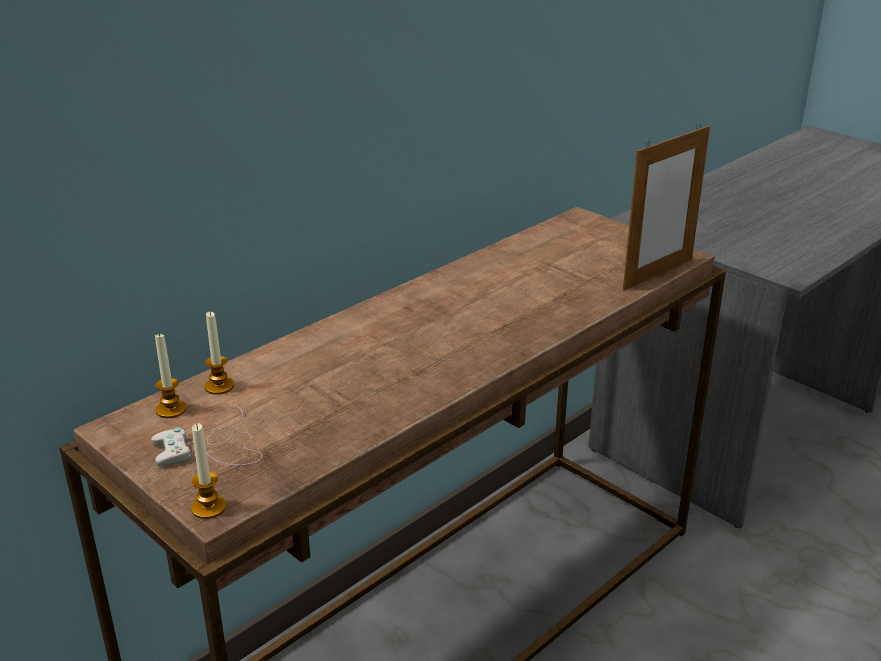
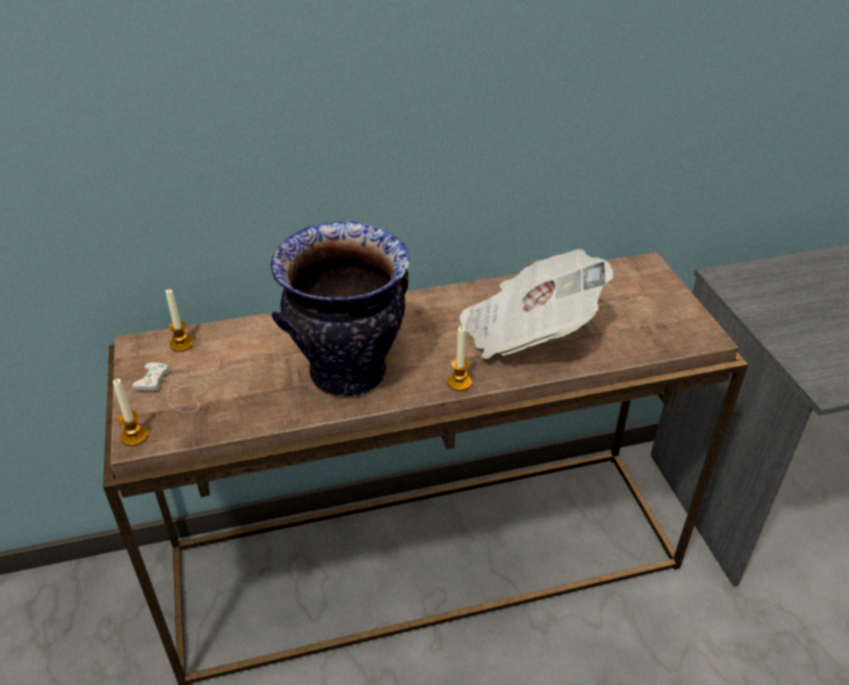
camera: 30 degrees right, 10 degrees up
(219, 386) = (227, 336): candle -> candle (459, 382)
(394, 377) = (349, 374): none -> vase
(531, 294) = (527, 332): none -> newspaper
(658, 274) = (661, 350): picture frame -> none

